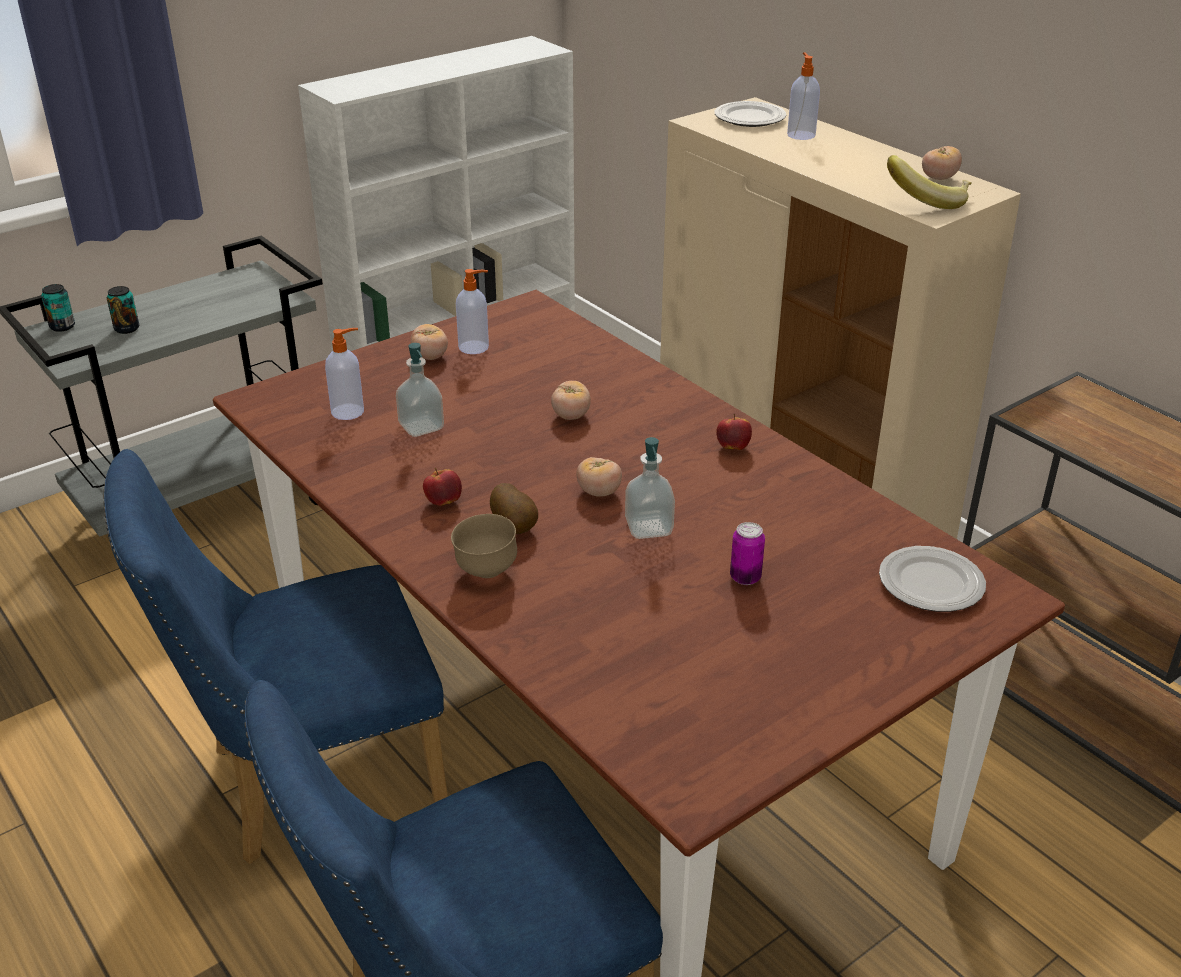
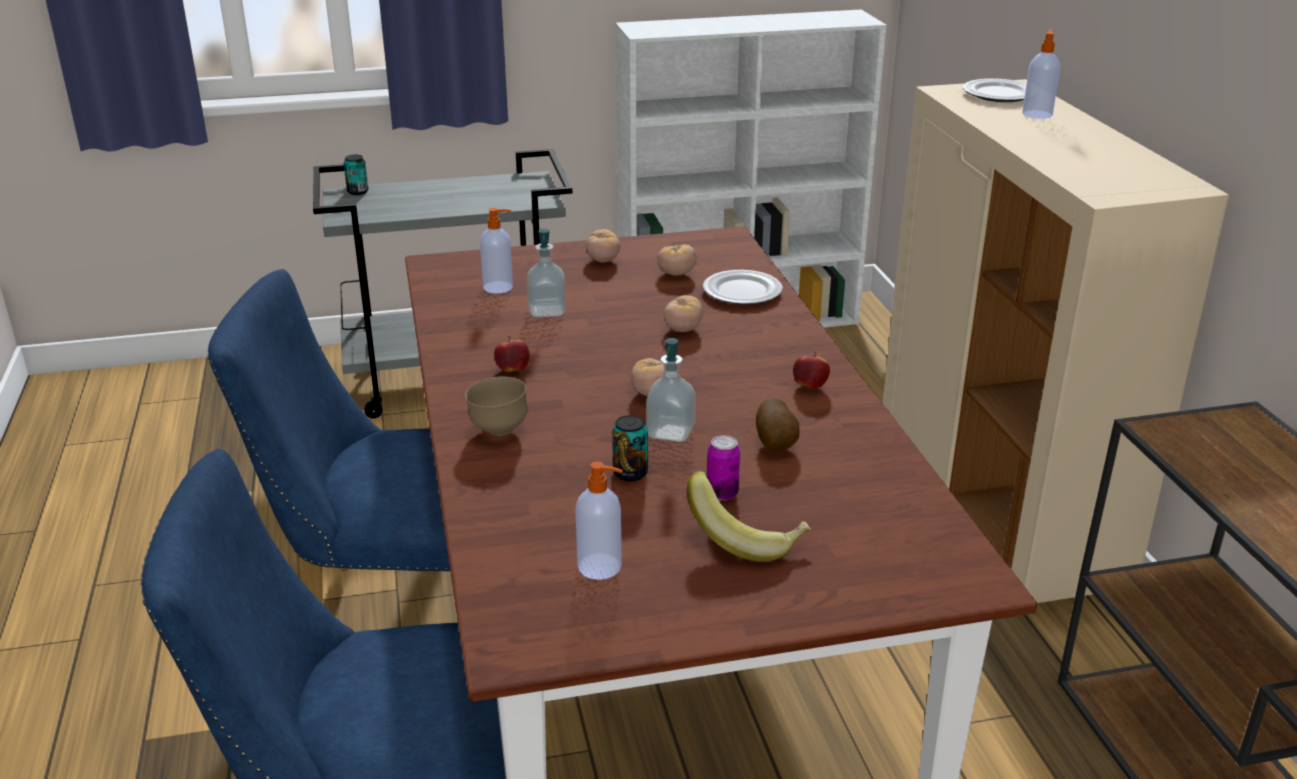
camera: 25 degrees right, 5 degrees down
(127, 329) = (402, 201): can -> can (630, 473)
(475, 347) = (648, 260): soap dispenser -> soap dispenser (601, 567)
(515, 527) = (554, 403): potato -> potato (777, 444)
(928, 201) = (1111, 185): banana -> banana (747, 539)
(930, 584) = (902, 547): plate -> plate (741, 292)
(939, 178) = (1147, 168): tomato -> tomato (676, 274)

